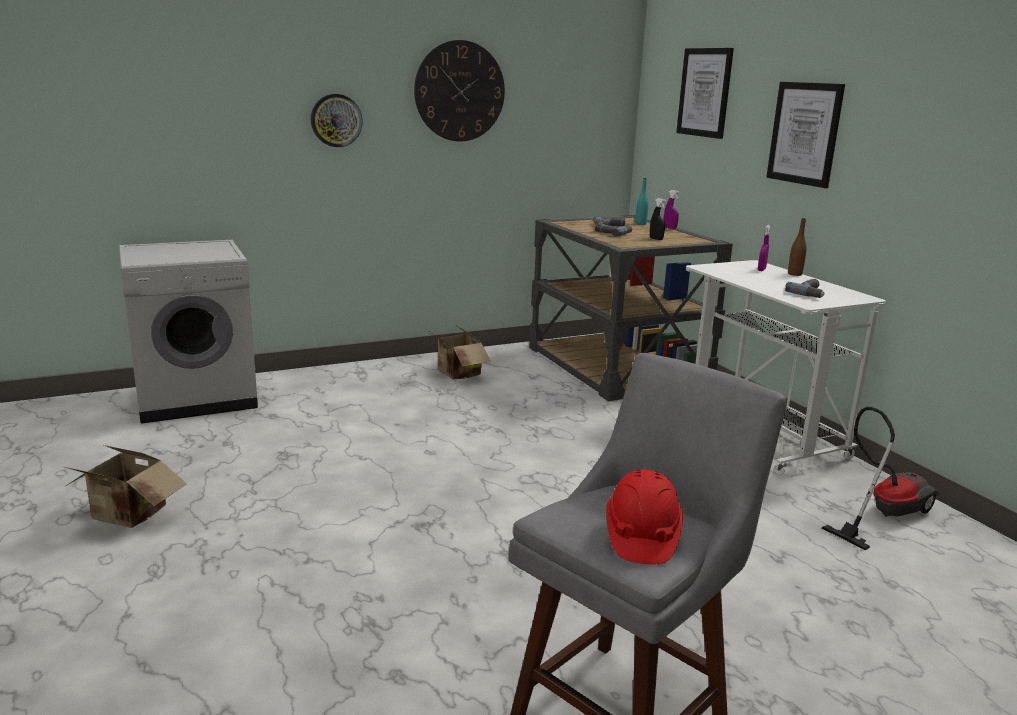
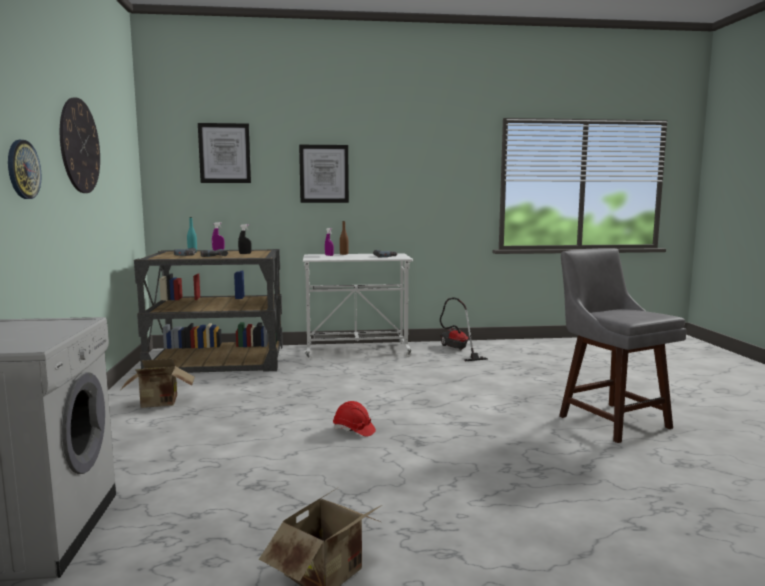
camera: 70 degrees left, 10 degrees down
(641, 536) = (641, 313): red hard hat -> red hard hat (353, 430)

